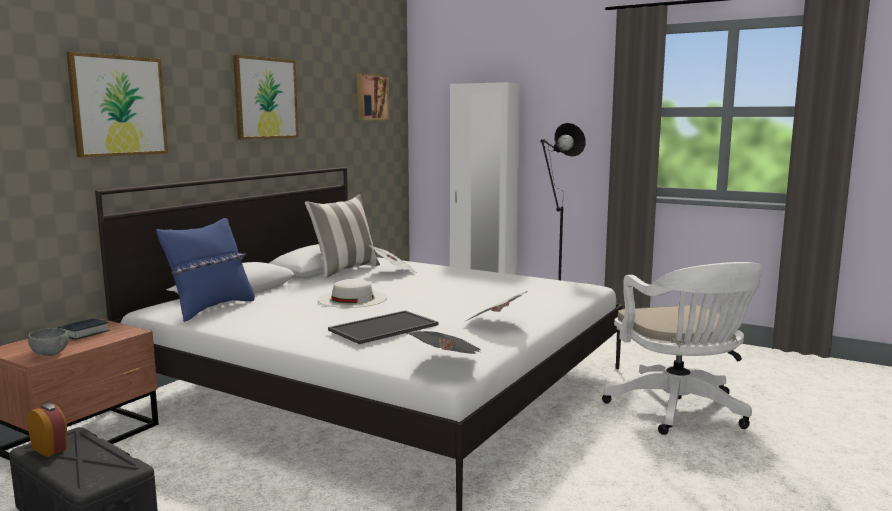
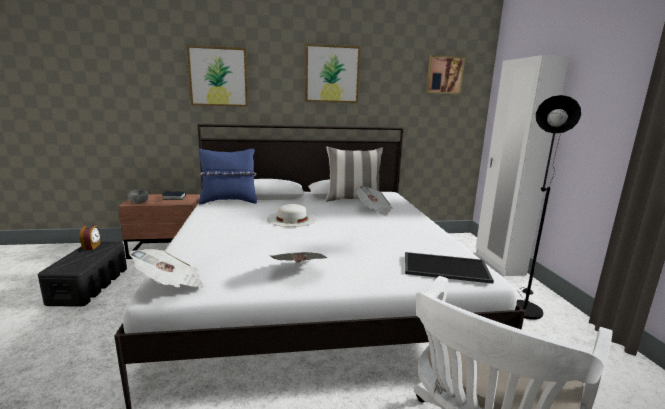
camera: 50 degrees right, 5 degrees up
(384, 328) = (233, 243): tray -> tray (444, 268)

